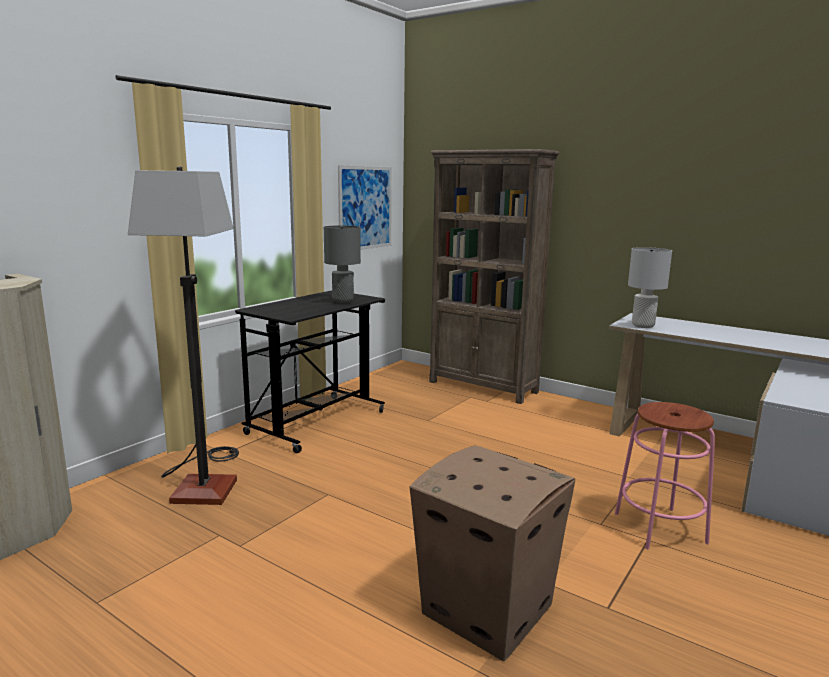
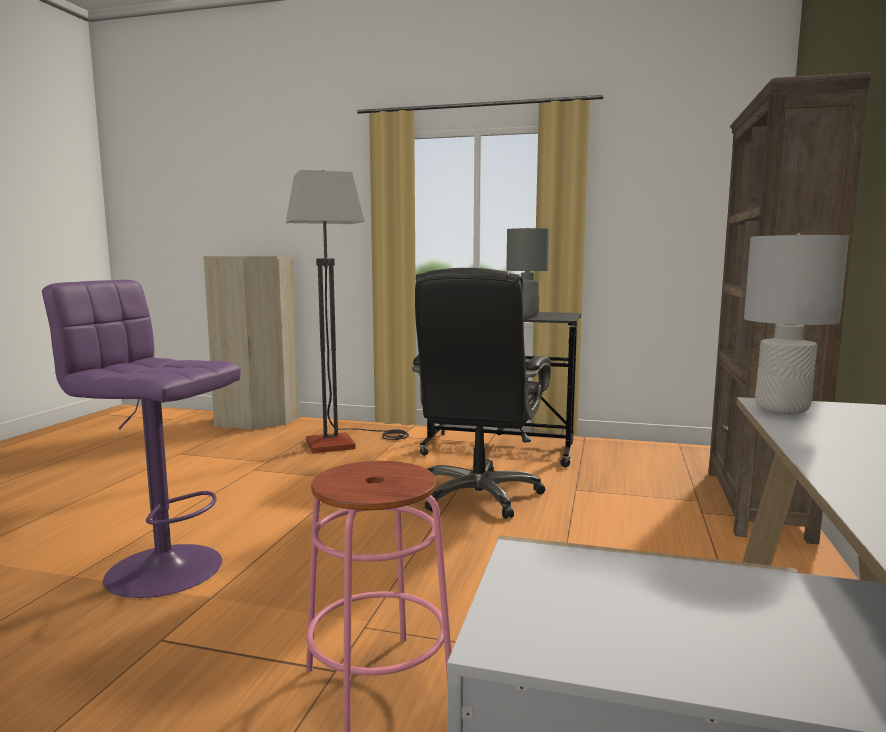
camera: 70 degrees right, 5 degrees down
(365, 208) = (686, 219): picture -> none
(409, 450) = (479, 493): none -> black office chair
(485, 609) = (164, 569): cardboard box -> purple stool

